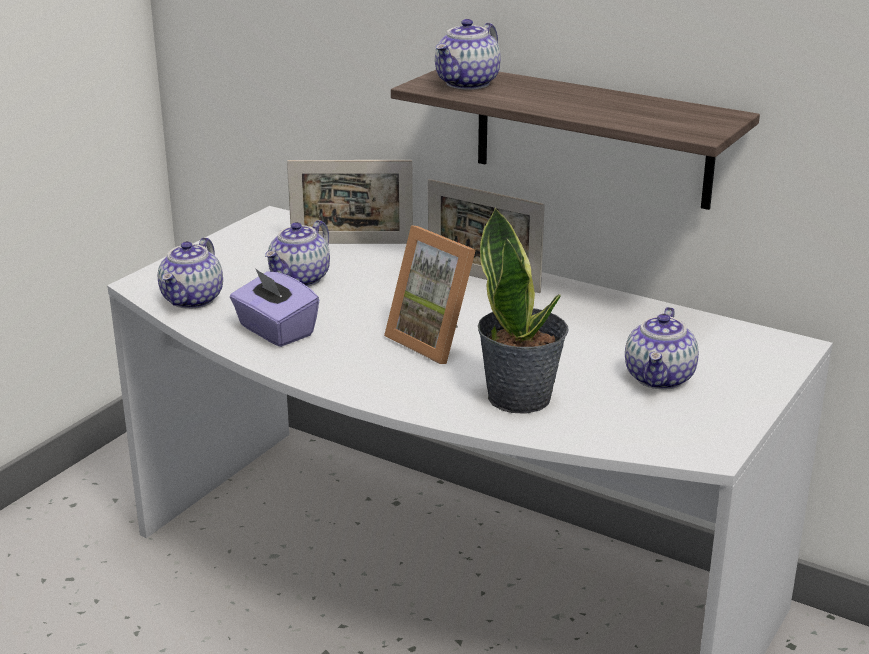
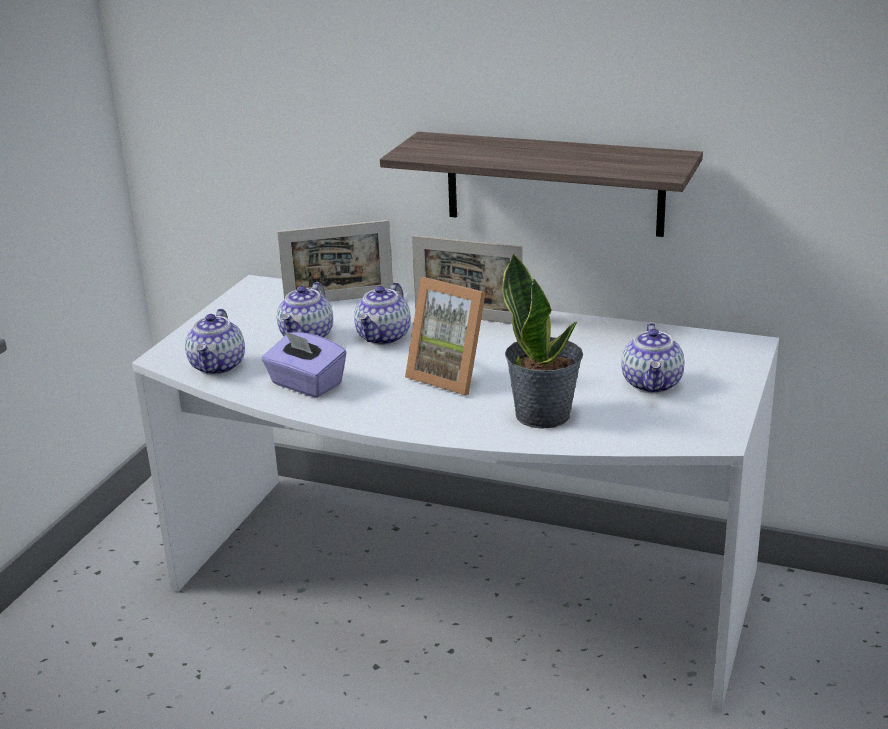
camera: 10 degrees left, 0 degrees up
(467, 84) = (445, 148): teapot -> teapot (384, 337)

